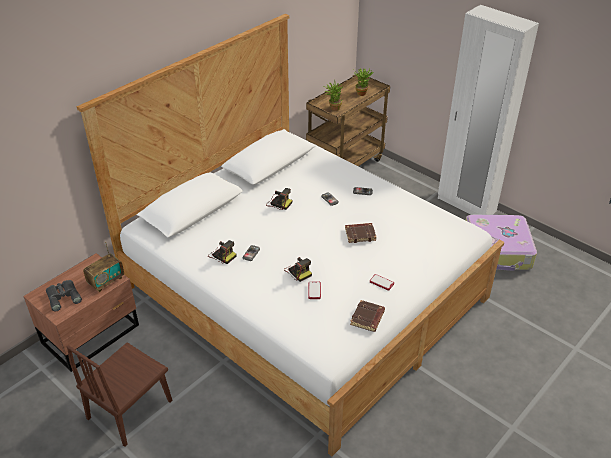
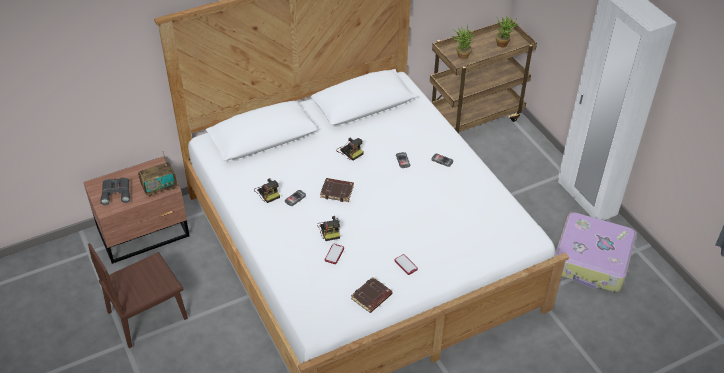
camera: 20 degrees right, 5 degrees up
(360, 234) = (413, 207): brown book -> brown book (337, 191)

